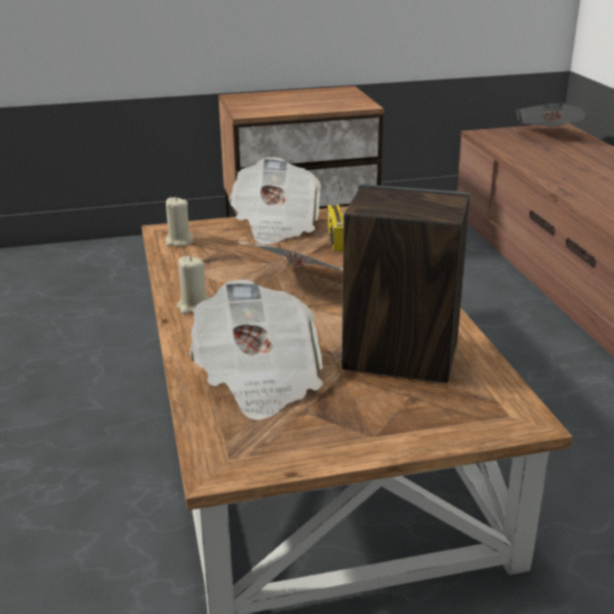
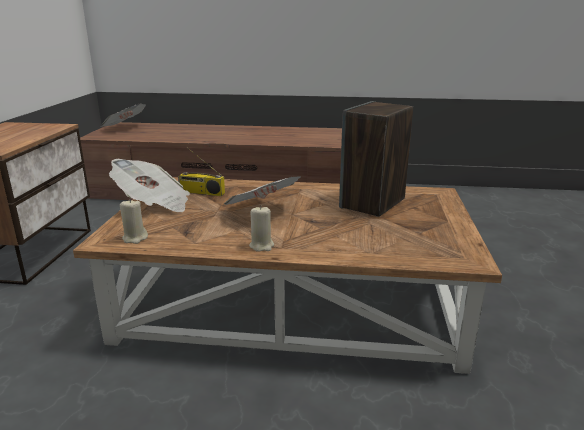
camera: 70 degrees left, 5 degrees down
(258, 379) = (378, 239): newspaper -> none

